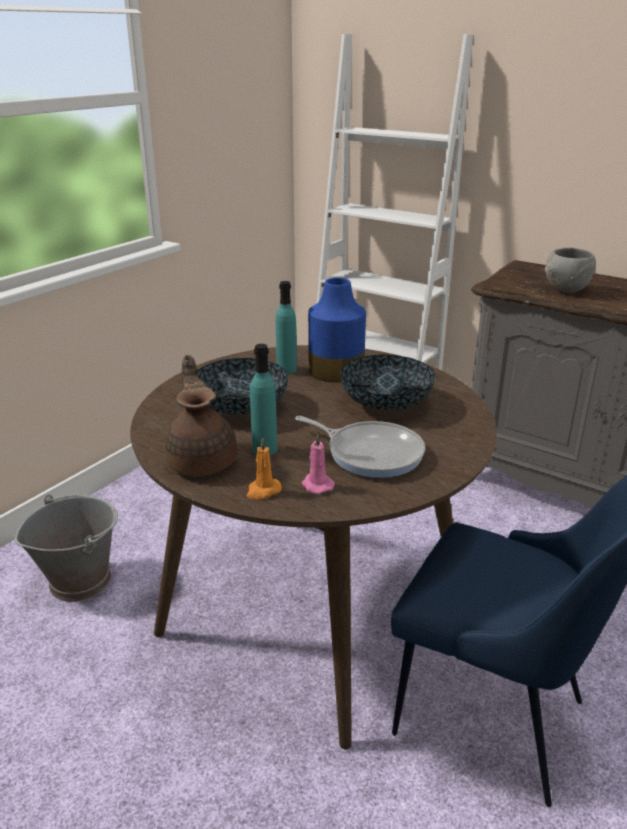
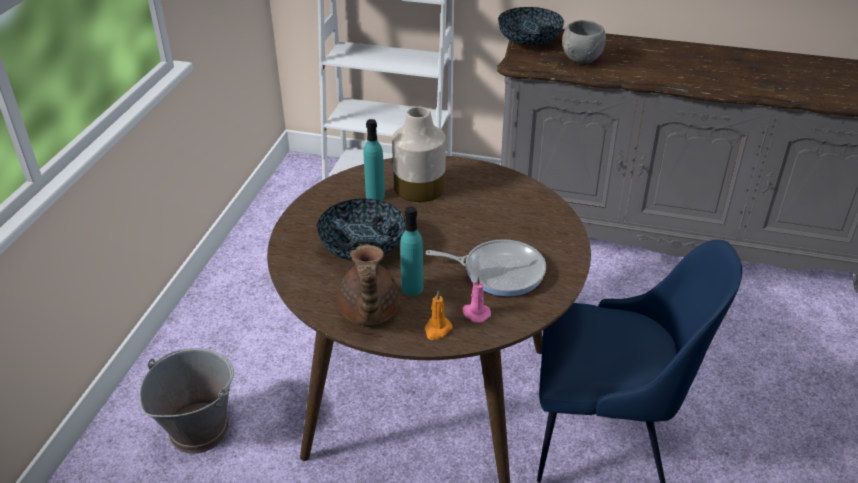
camera: 20 degrees left, 10 degrees up
(203, 460) = (368, 313): brown teapot -> brown teapot turned 150 degrees counterclockwise
(336, 370) = (419, 187): blue vase -> beige vase
(385, 403) = (482, 216): bowl -> bowl (529, 41)

